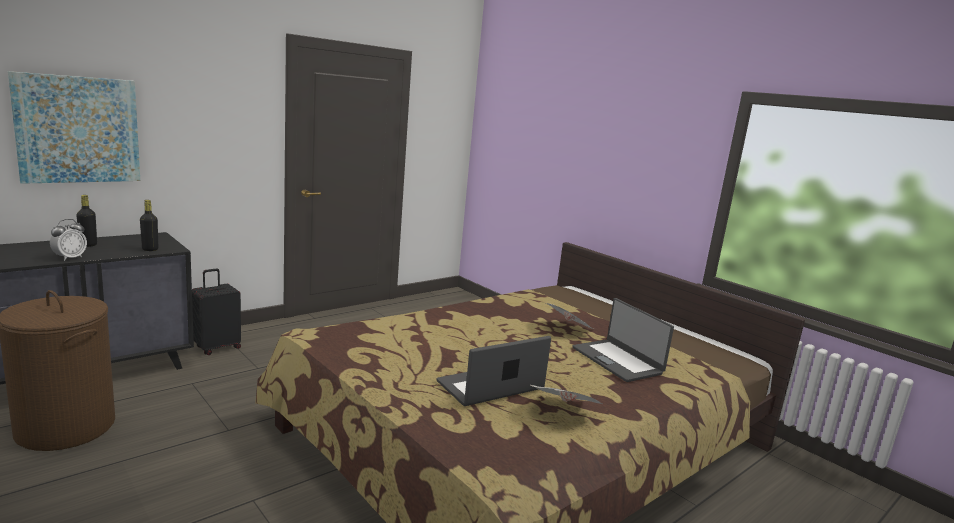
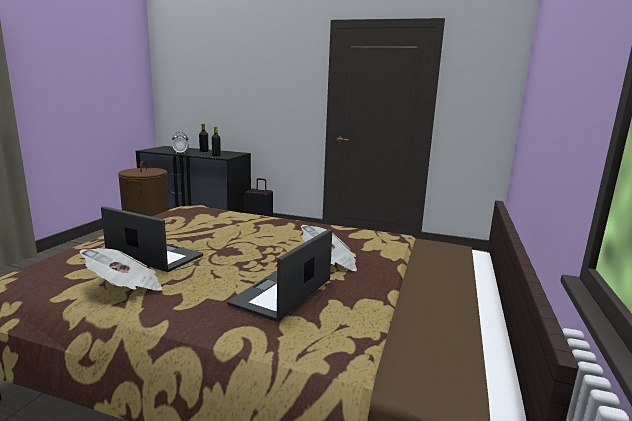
camera: 60 degrees right, 0 degrees up
(78, 129) = (215, 90): picture -> none

